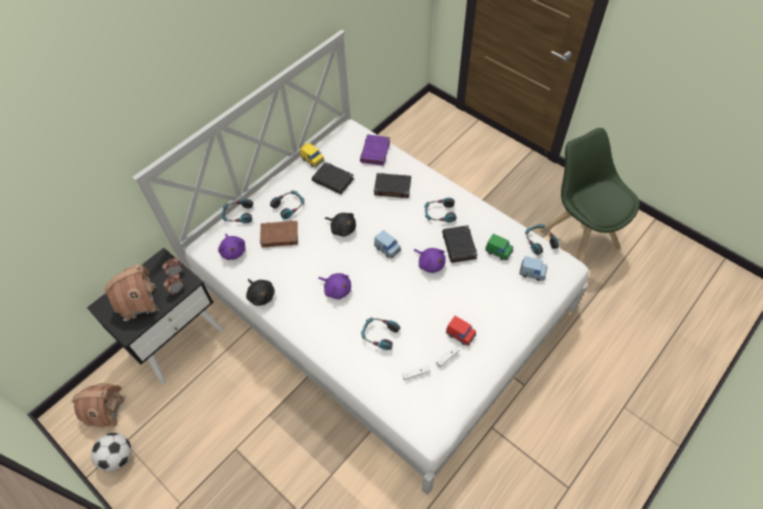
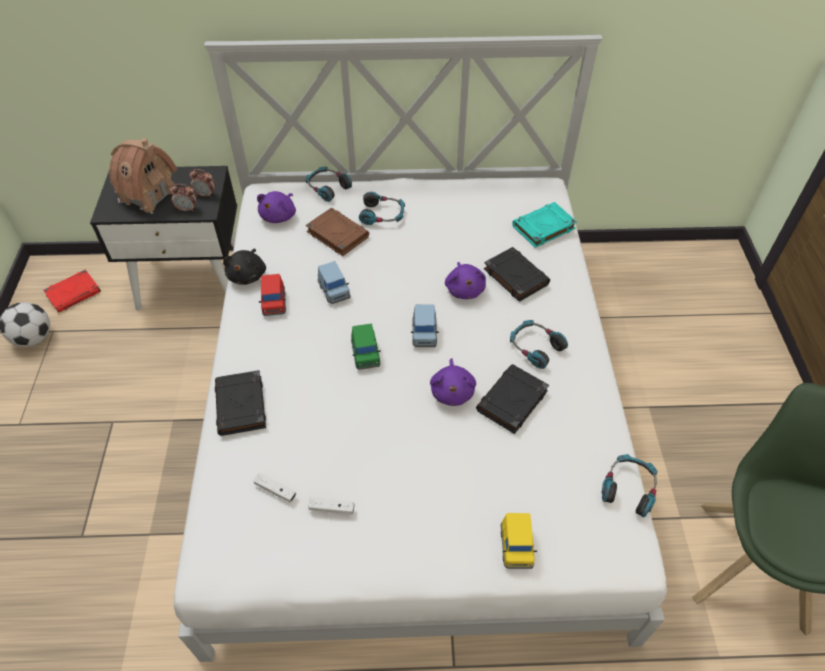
camera: 45 degrees right, 5 degrees down
(106, 411) = (74, 293): toy house -> red book
(312, 160) = (465, 189): yellow toy car -> yellow toy car (516, 547)
(333, 180) = (460, 223): black book -> black book (241, 406)
(336, 289) = (320, 330): purple plush toy -> purple plush toy (464, 289)
(342, 228) = (406, 276): black plush toy -> none
(375, 152) = (543, 228): purple book -> turquoise book
(379, 335) = (297, 413): headphones -> none
(460, 334) = (382, 499): red toy car -> red toy car (274, 303)
(498, 251) = (554, 450): green toy car -> green toy car (366, 354)
(532, 272) = (568, 515): blue toy car -> blue toy car (334, 291)

